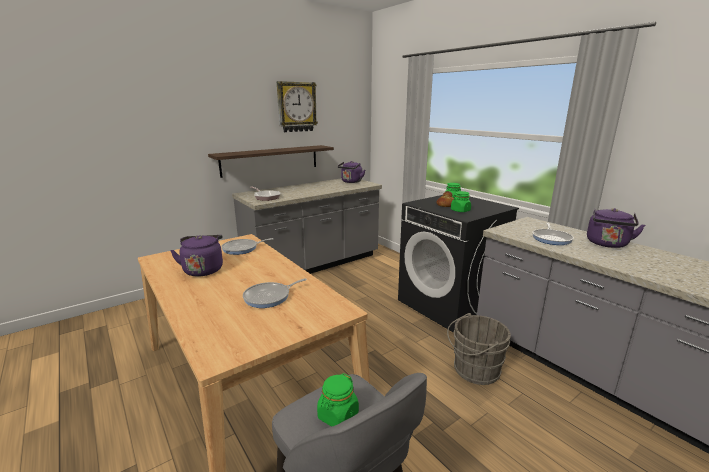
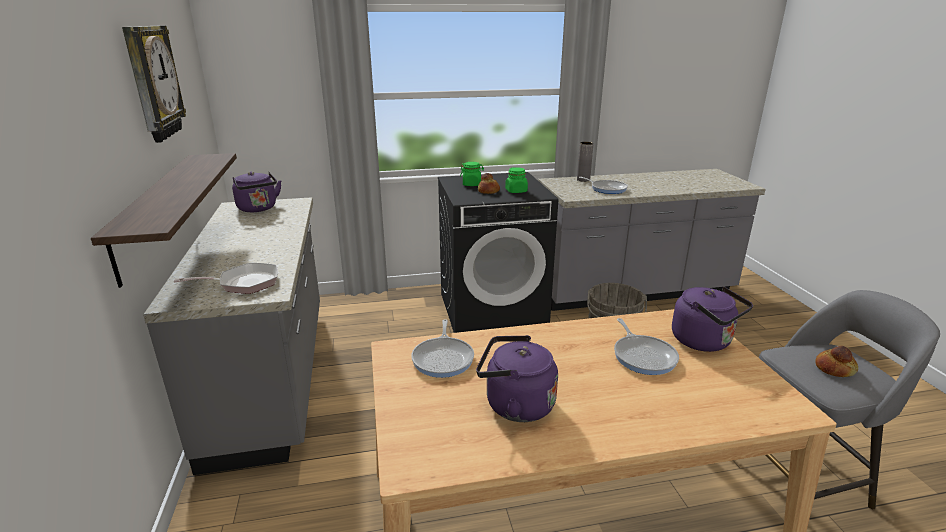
camera: 65 degrees left, 5 degrees up
(338, 416) = (834, 368): green jar -> bread
(559, 228) = (583, 180): none -> grey vase
(607, 244) = (630, 180): purple kettle -> purple kettle (704, 342)

